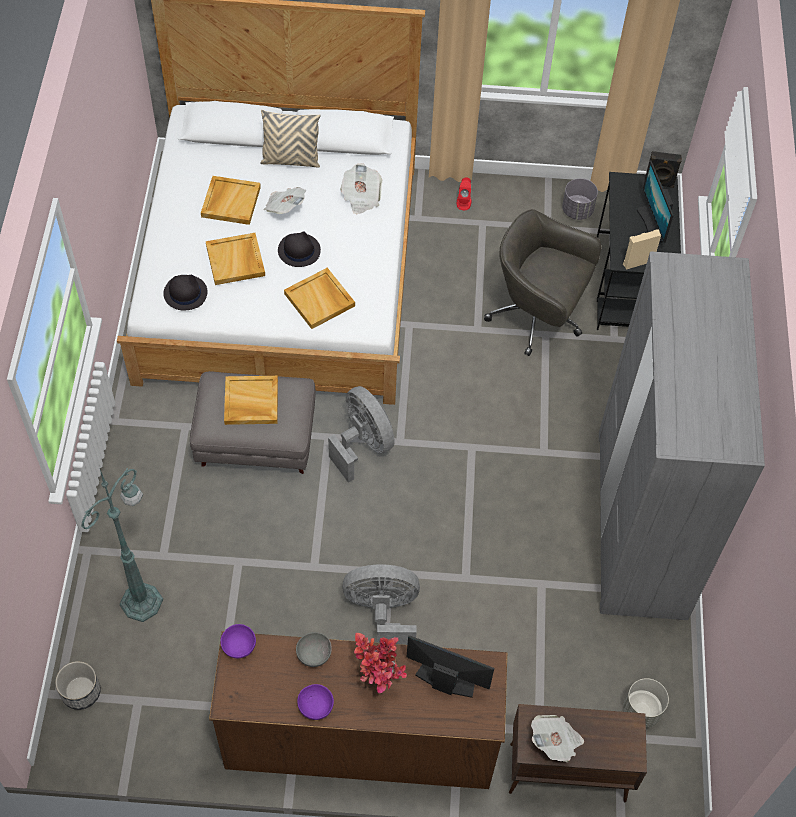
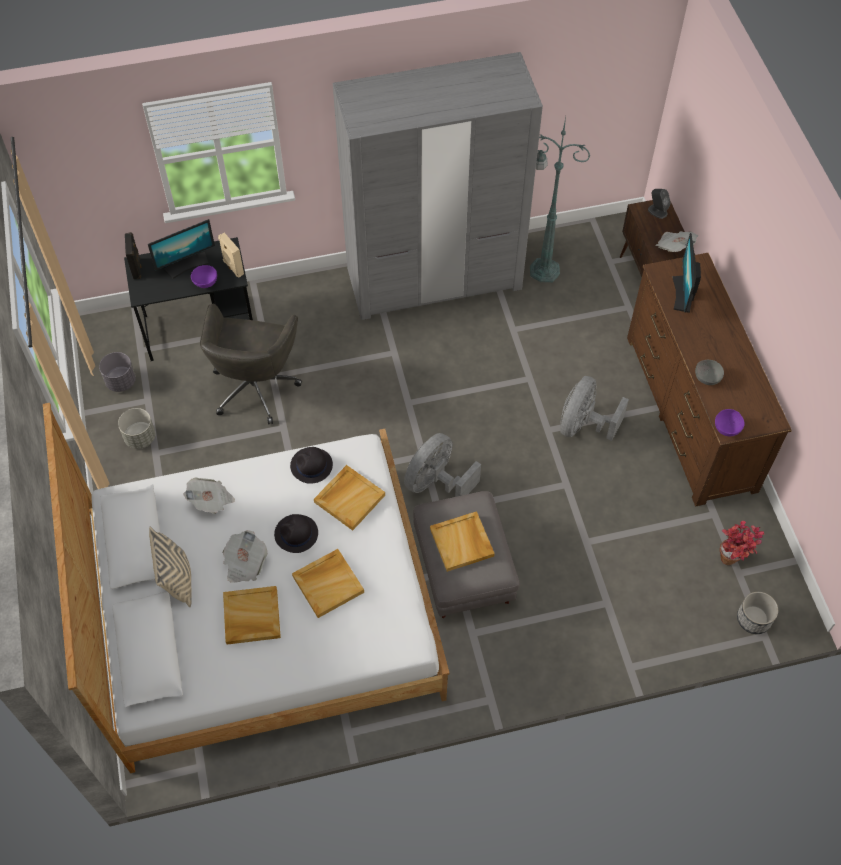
camera: 105 degrees left, 0 degrees up
(143, 600) = (654, 602): green floor lamp -> green floor lamp (542, 270)
(185, 293) = (383, 616): black hat -> black hat (311, 466)
(315, 706) = (745, 366): purple bowl -> purple bowl (205, 283)
(378, 681) = (706, 333): potted plant -> potted plant (733, 558)
(383, 612) = (583, 425): grey fan -> grey fan turned 45 degrees clockwise
(464, 201) = (132, 475): red speaker -> none
(623, 746) = (657, 211): none -> grey speaker
(642, 711) = (585, 253): grey planter -> grey planter (140, 437)

